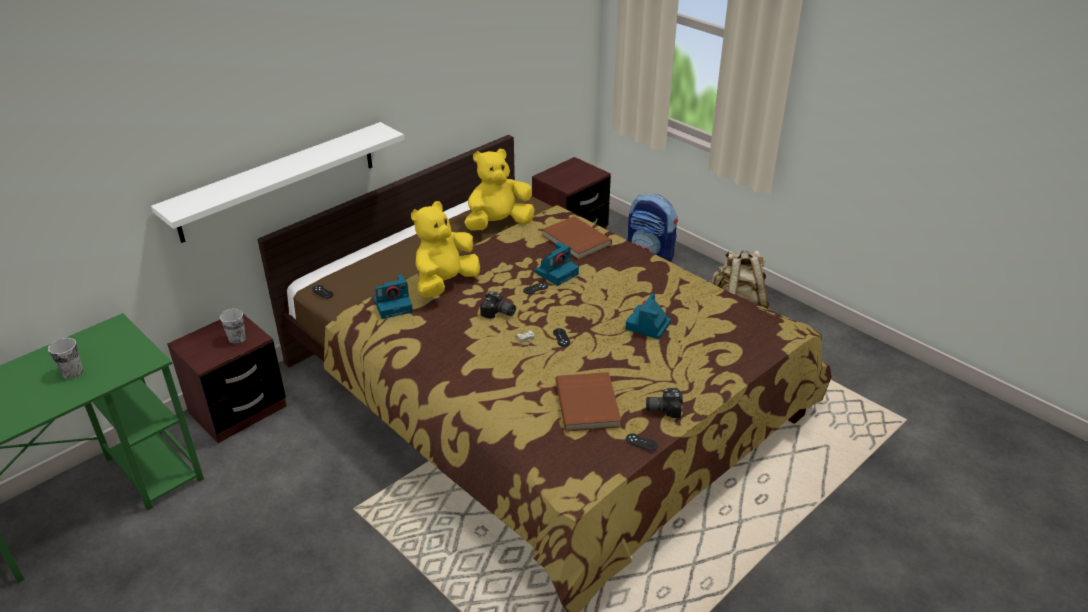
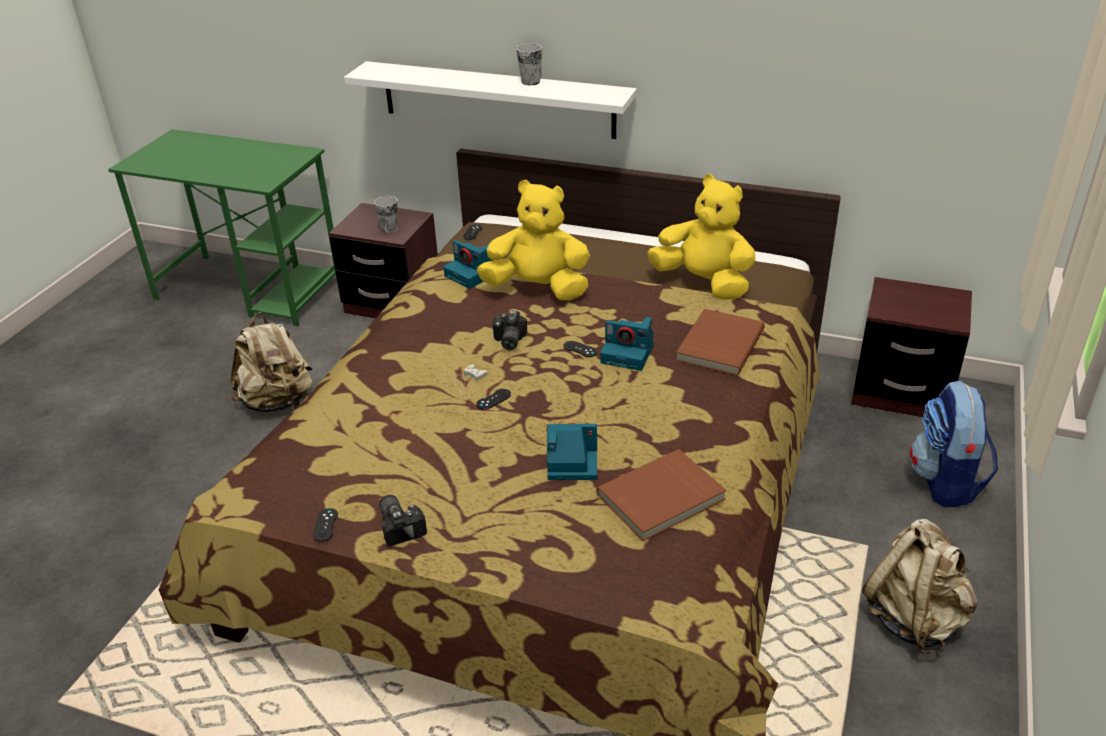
camera: 65 degrees right, 0 degrees up
(72, 372) = (232, 163): cup -> cup (530, 82)
(311, 517) = (278, 402): none -> beige backpack
(589, 404) = (377, 460): brown book -> brown book (662, 498)

